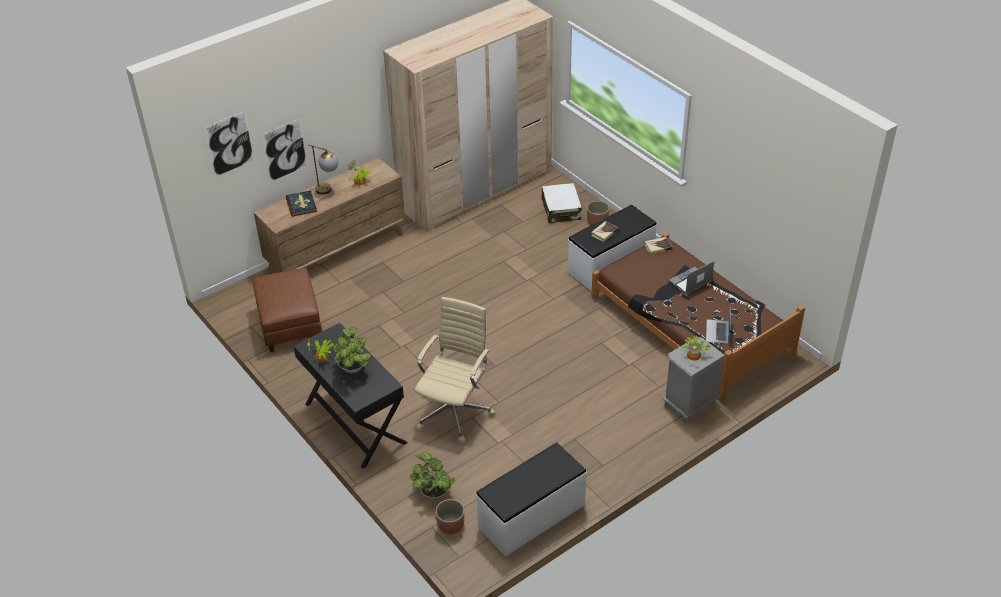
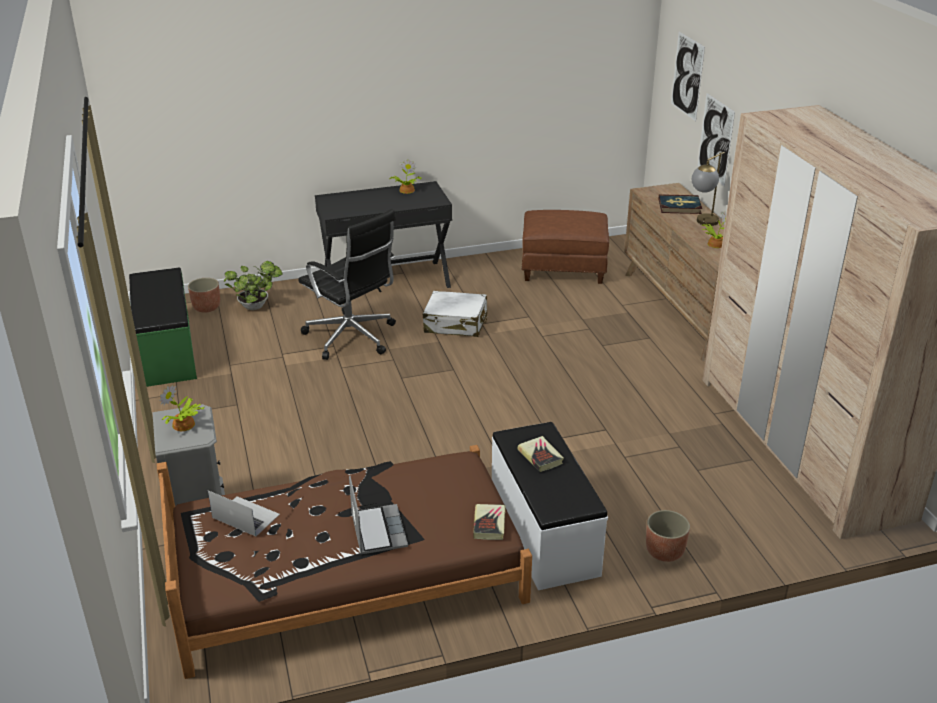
camera: 110 degrees right, 10 degrees down
(353, 369) = (373, 201): potted plant -> none
(455, 411) = (352, 338): beige office chair -> black office chair
(532, 516) = (166, 352): white bench -> green bench
(561, 209) = (718, 520): white suitcase -> white suitcase (456, 324)

